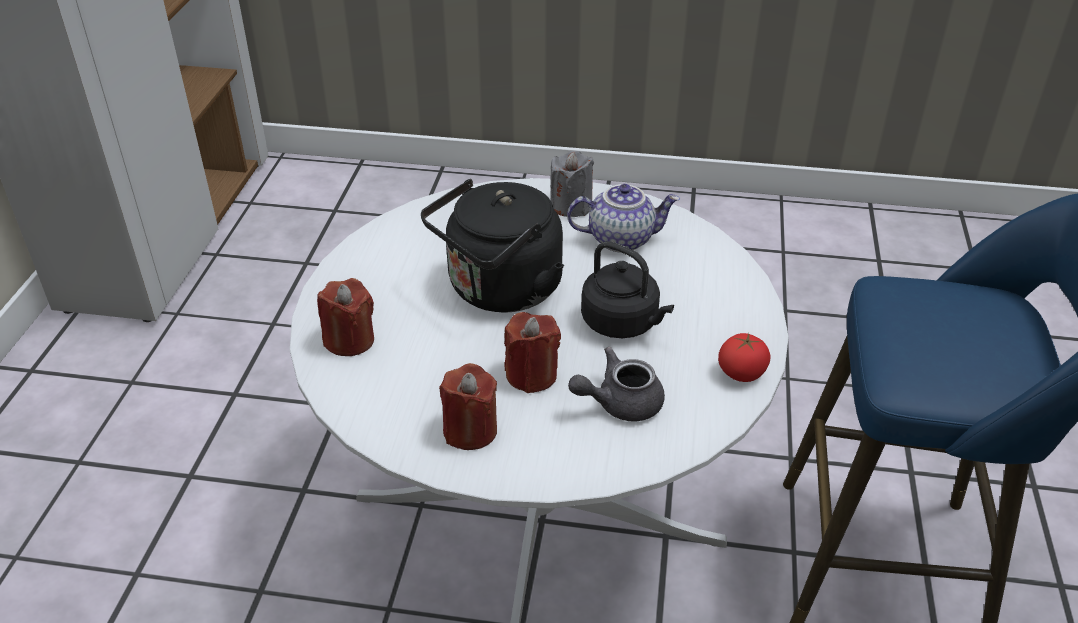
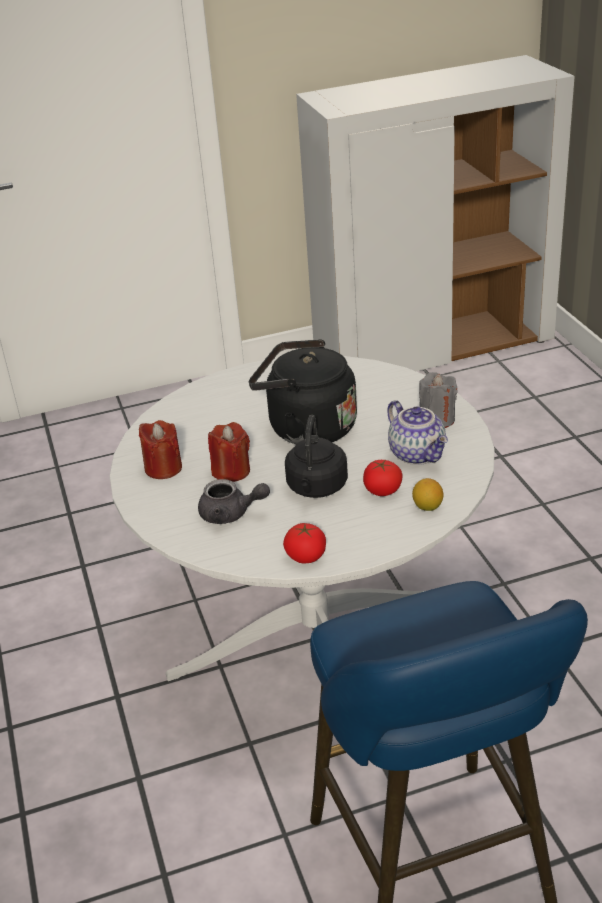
camera: 65 degrees right, 5 degrees down
(349, 340) = (210, 397): red candle -> none
(619, 403) = (231, 514): grey teapot -> grey teapot turned 150 degrees clockwise
(665, 282) = (383, 490): none -> tomato
(716, 266) = (427, 507): none -> lemon

